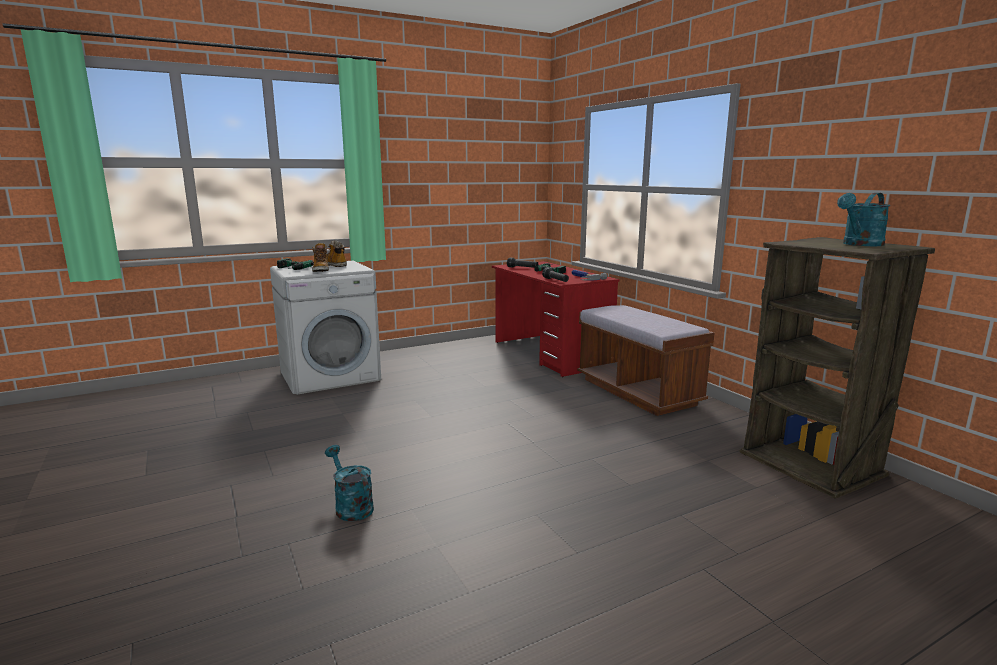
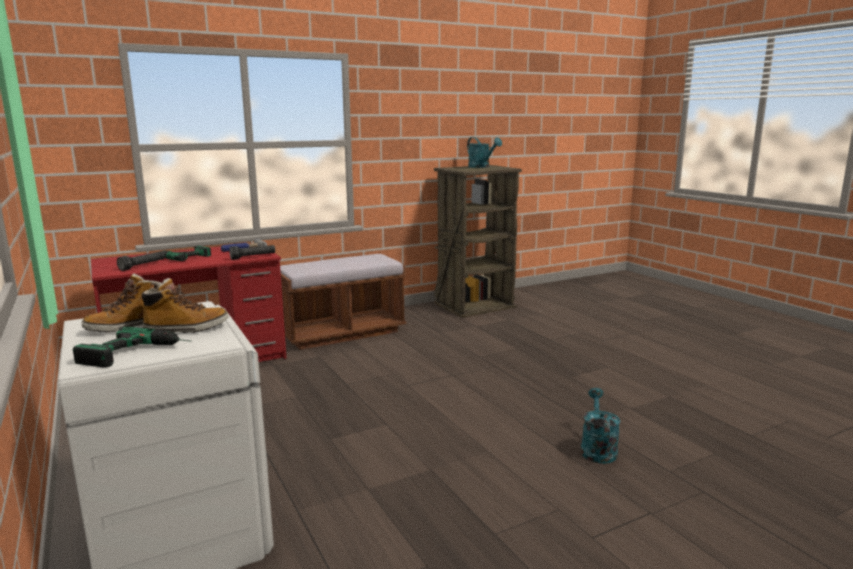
camera: 90 degrees left, 0 degrees up
(351, 506) = (597, 449): turquoise watering can -> turquoise watering can turned 135 degrees clockwise

